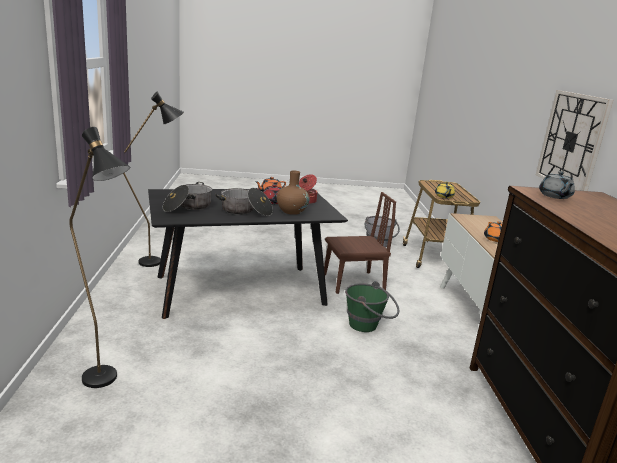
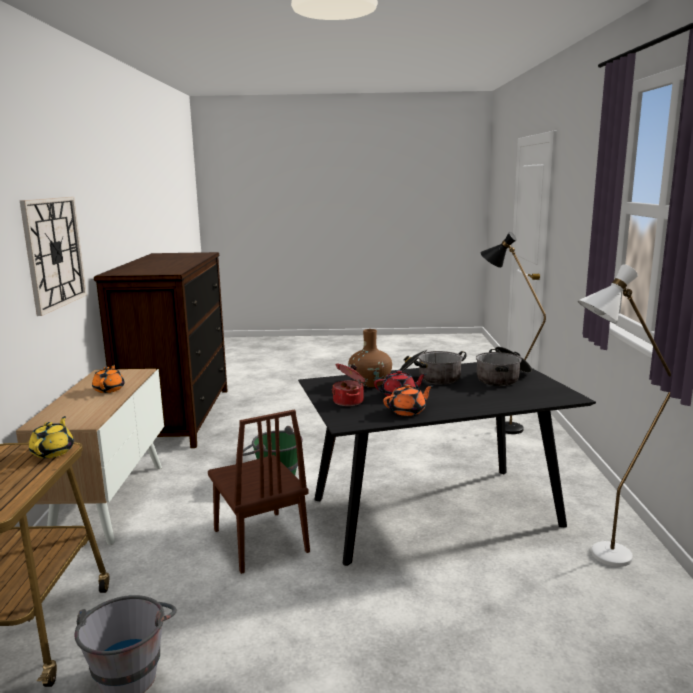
camera: 175 degrees left, 5 degrees down
(158, 262) = (599, 558): black floor lamp -> white floor lamp
(353, 282) = (260, 540): brown chair -> brown chair turned 105 degrees counterclockwise
(555, 196) = (162, 270): grey teapot -> none

